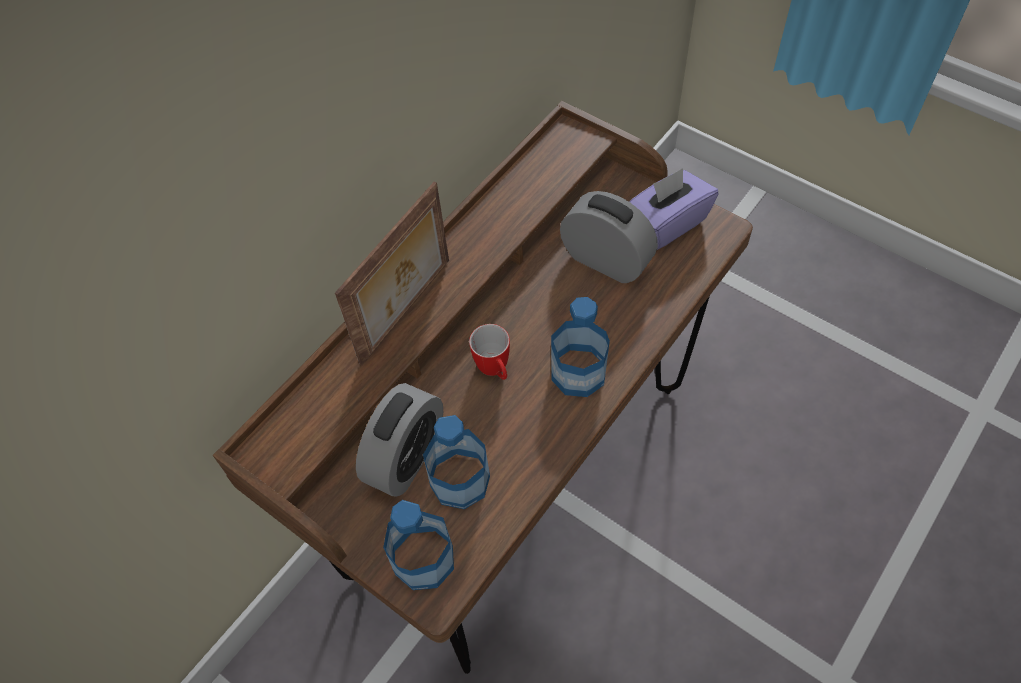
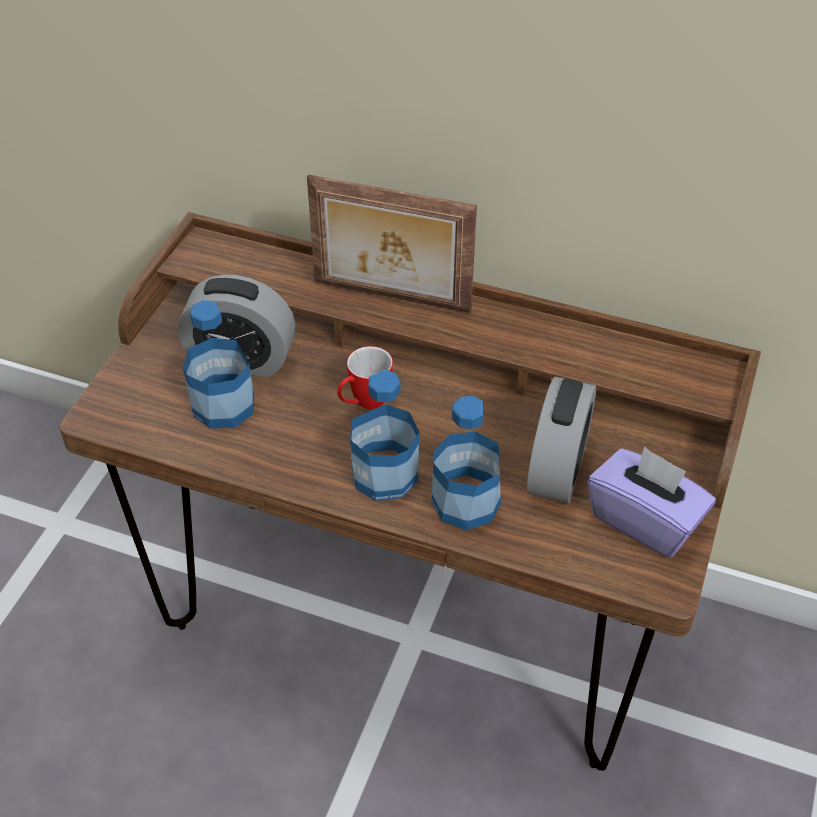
camera: 70 degrees right, 10 degrees down
(424, 560) = (133, 399): bottle -> bottle (466, 502)

